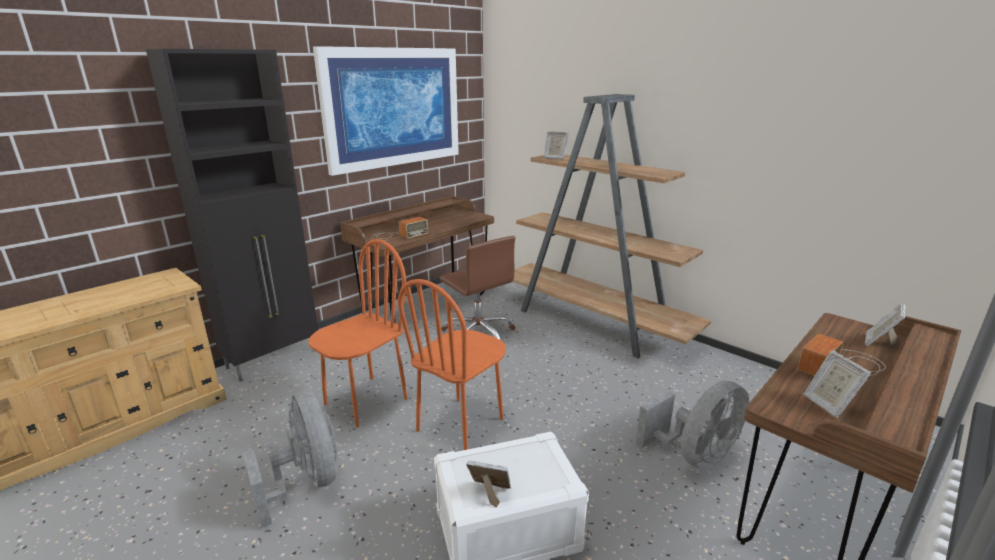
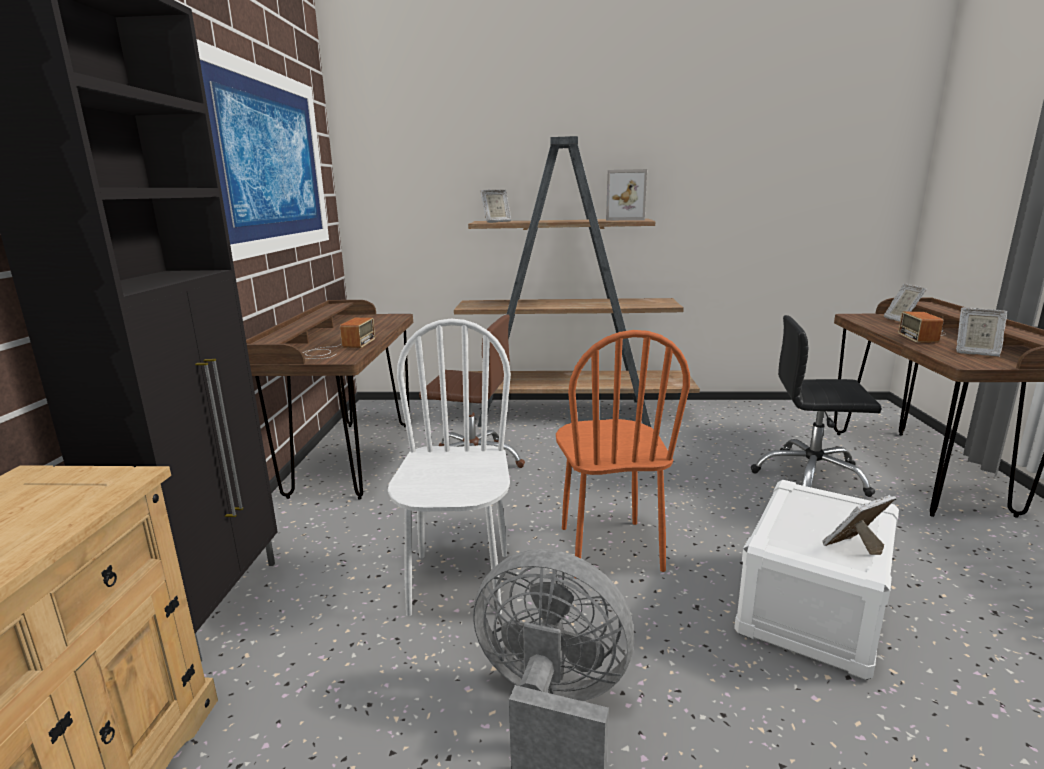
camera: 40 degrees left, 5 degrees down
(365, 401) = (459, 582): orange chair -> white chair
(655, 171) = (626, 219): none -> picture frame
(695, 456) = (810, 476): grey fan -> black office chair

